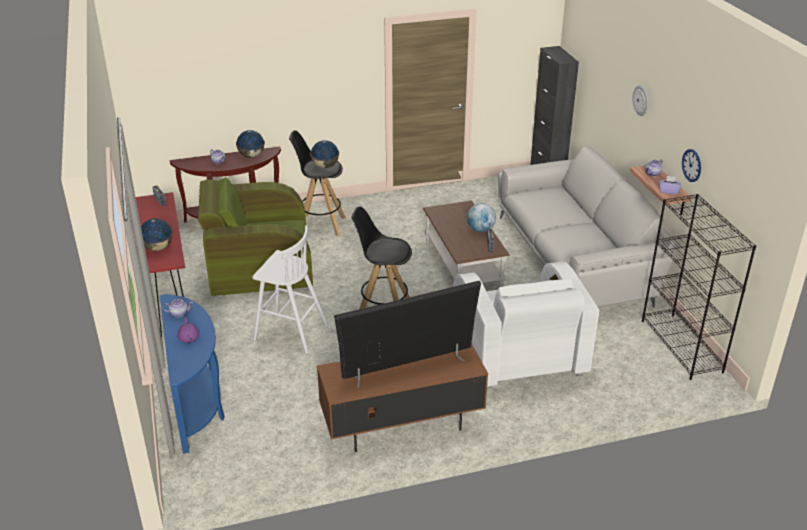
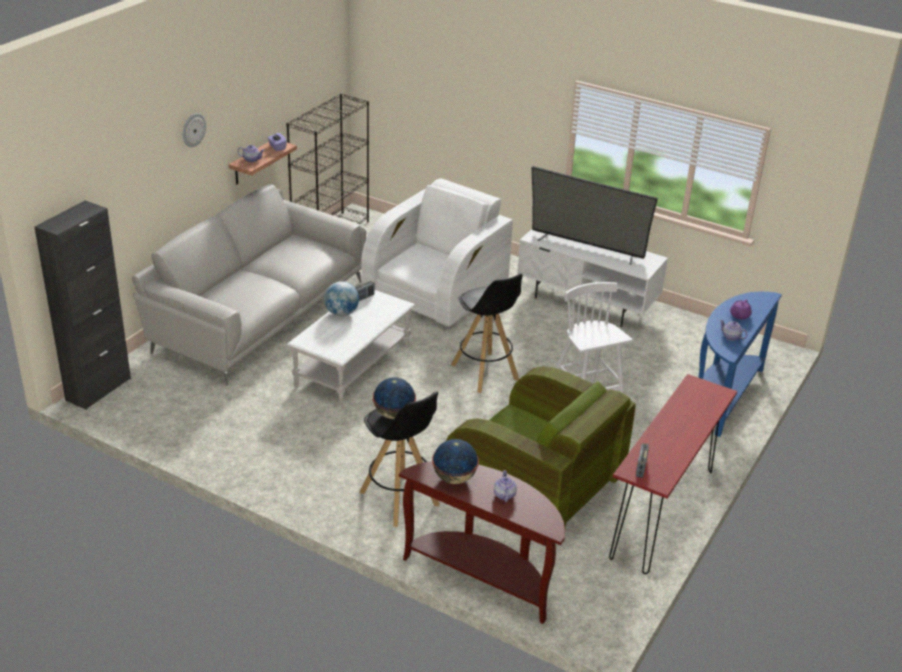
camera: 135 degrees left, 0 degrees up
(158, 248) = (697, 406): globe -> none
(401, 424) = (587, 302): brown tv stand -> white tv stand
(463, 266) = (353, 366): brown coffee table -> white coffee table
(691, 165) = (267, 113): wall clock -> none

